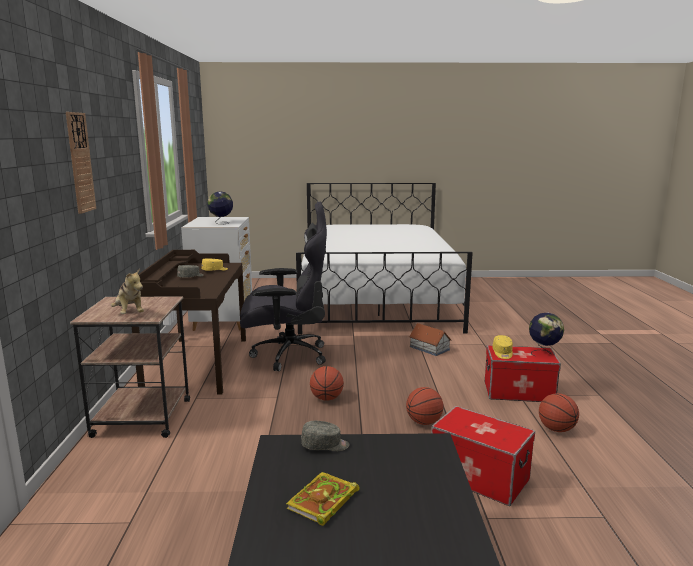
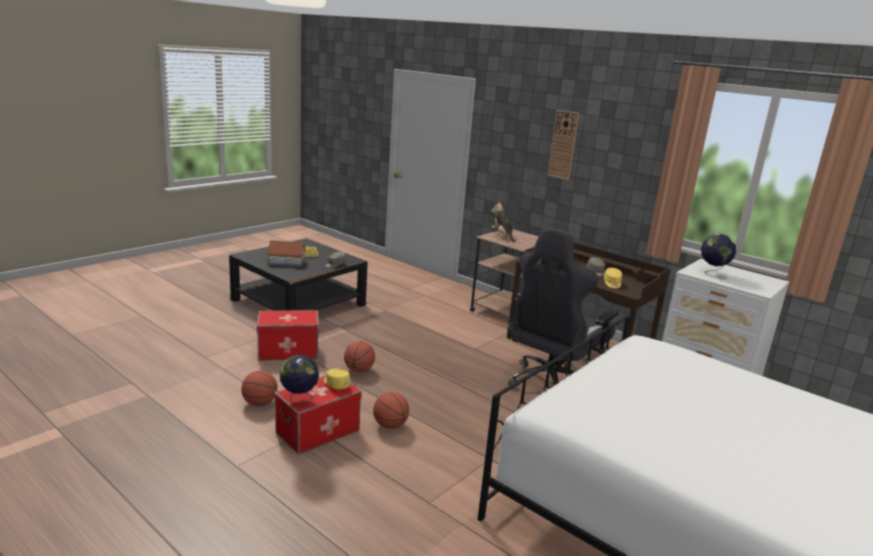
camera: 130 degrees right, 5 degrees up
(129, 314) = (502, 236): plush toy -> plush toy turned 60 degrees clockwise
(326, 398) = (446, 360): basketball -> basketball (390, 425)
(429, 348) = (469, 457): toy house -> toy house (286, 262)

